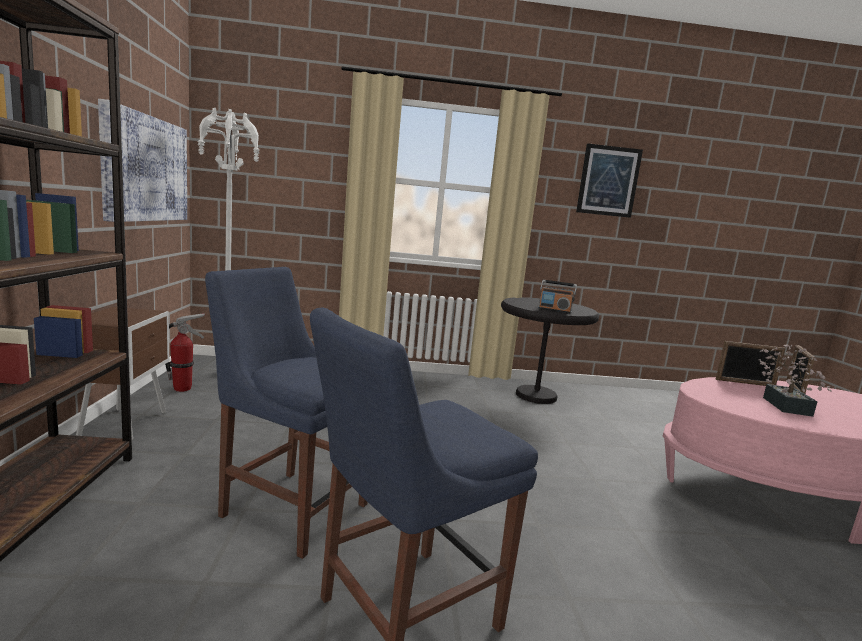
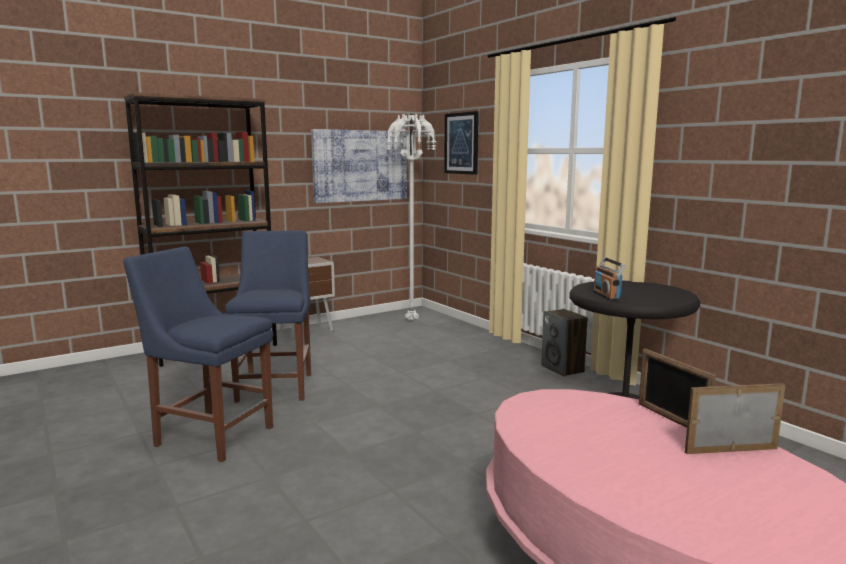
camera: 60 degrees right, 0 degrees up
(183, 388) = (369, 322): fire extinguisher -> none
(447, 381) = (563, 369): none -> speaker
(608, 181) = (764, 118): picture -> picture (461, 143)
(784, 404) = (608, 439): potted plant -> none

